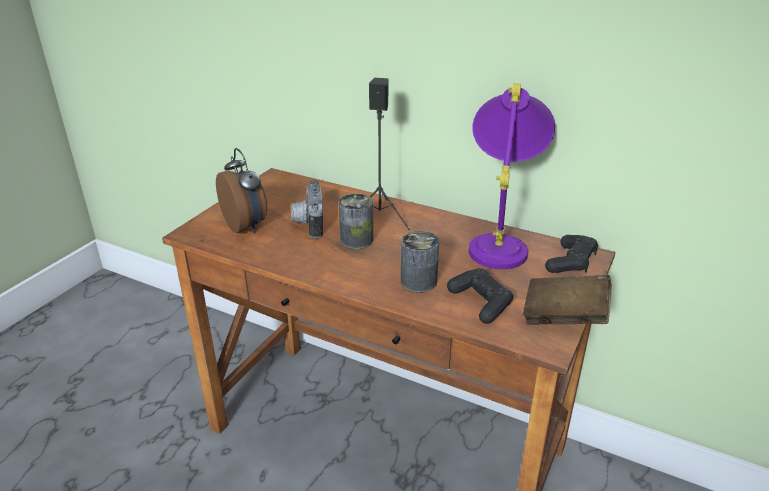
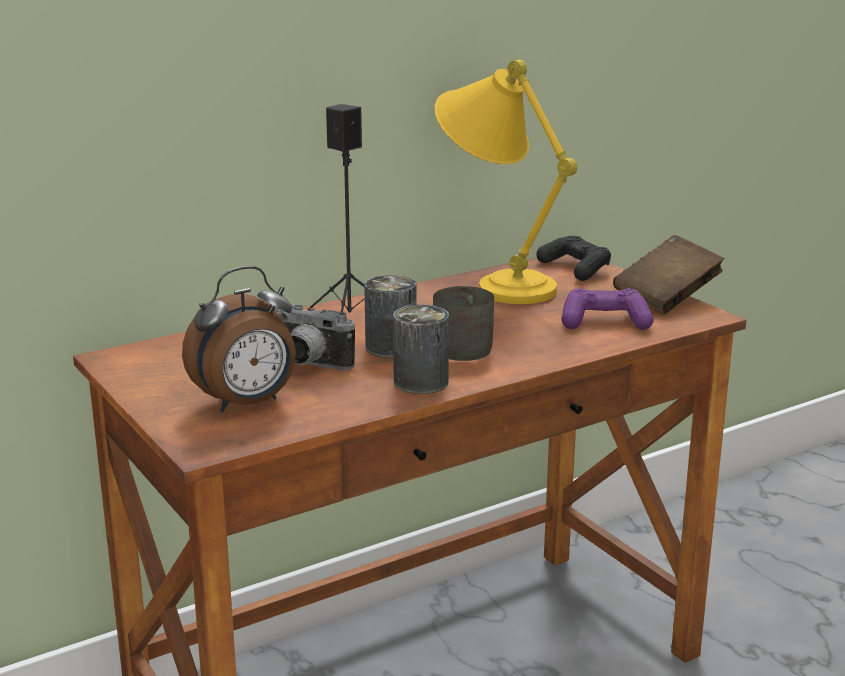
camera: 60 degrees left, 10 degrees down
(246, 226) = (247, 404): alarm clock -> alarm clock turned 150 degrees clockwise
(382, 263) = (466, 346): none -> grey mug
(418, 281) = (530, 338): can -> can (421, 382)
(480, 302) = (605, 322): black game controller -> purple game controller
(500, 241) = (495, 283): purple table lamp -> yellow table lamp

